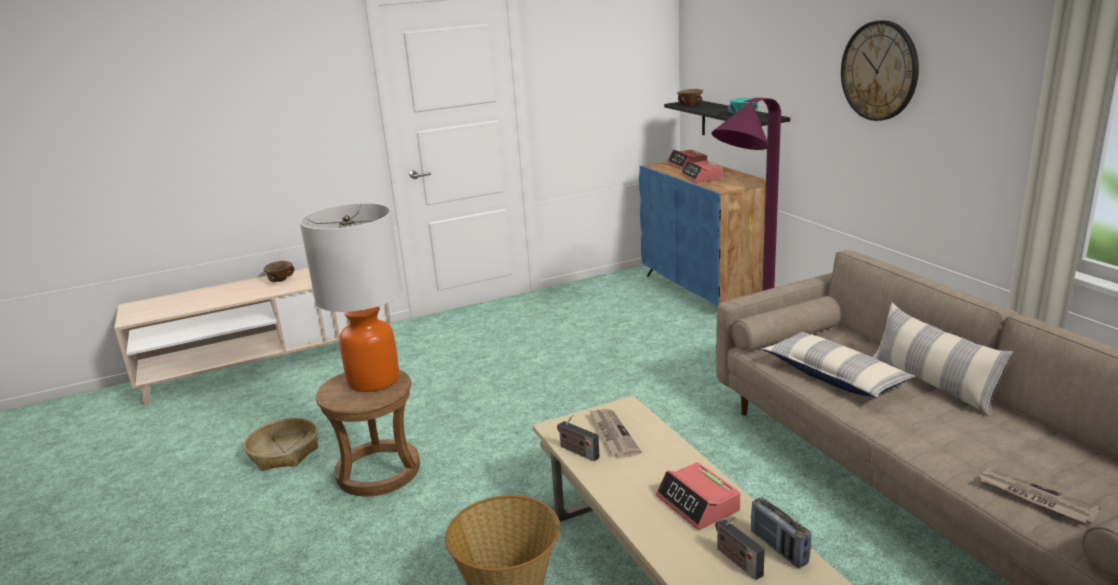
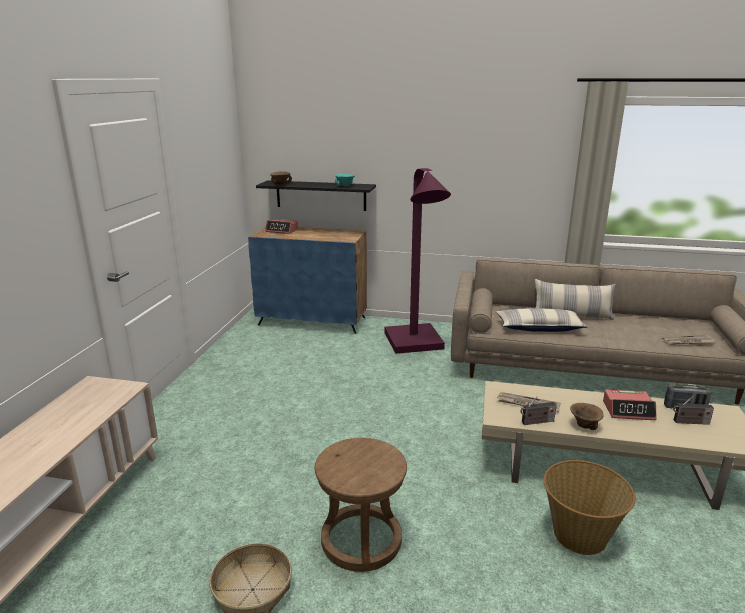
camera: 55 degrees left, 0 degrees up
(281, 280) = (35, 435): brown bowl -> brown bowl (583, 425)
(373, 380) = (356, 455): table lamp -> none
(701, 177) = (315, 236): alarm clock -> none
(879, 71) = (455, 148): wall clock -> none

